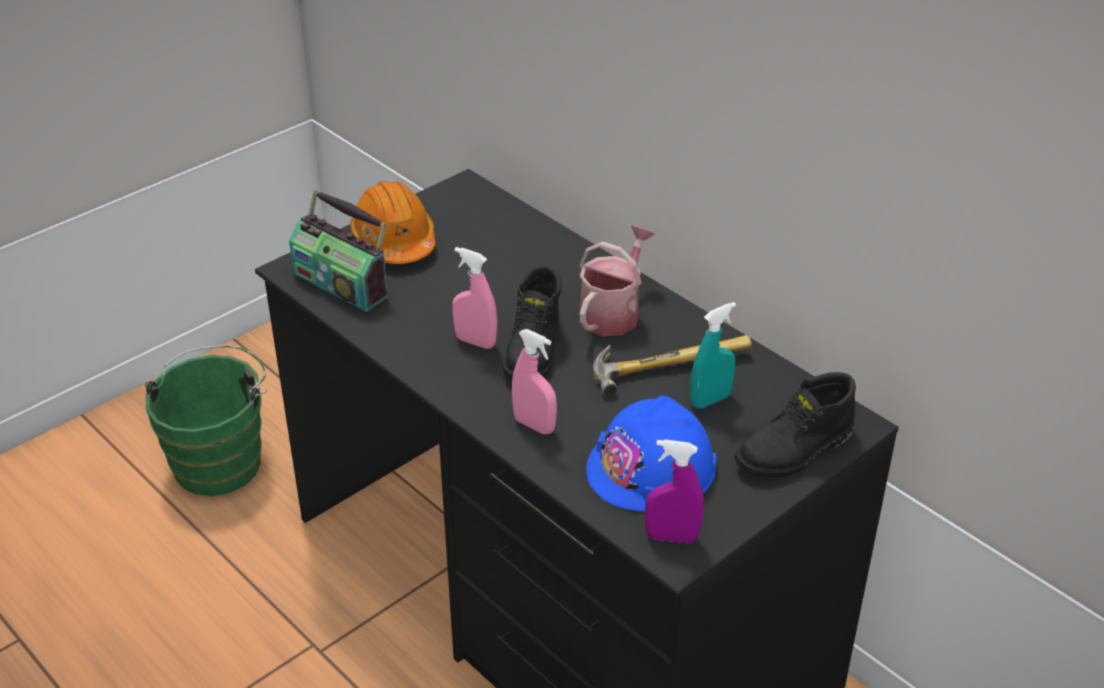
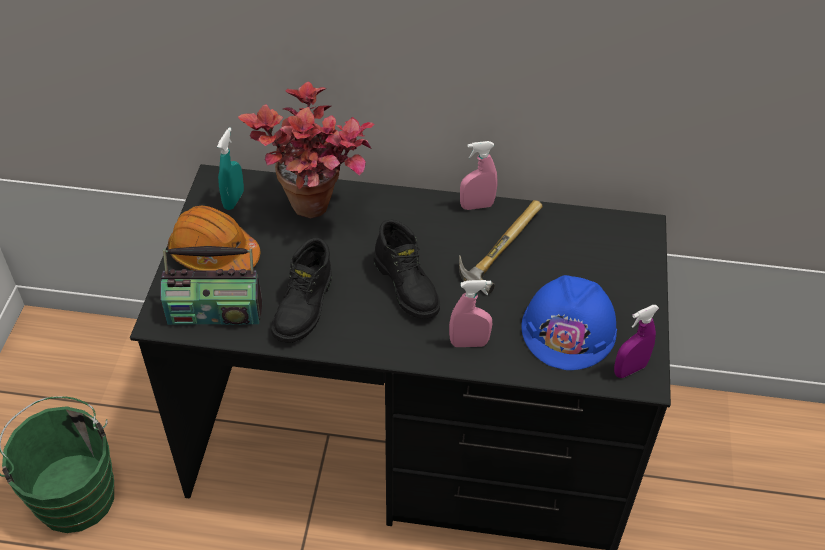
camera: 40 degrees left, 10 degrees up
(475, 342) = (362, 303): pink spray bottle -> pink spray bottle (476, 206)
(524, 254) = (319, 214): none -> potted plant
(613, 312) = (426, 228): watering can -> none
(710, 400) = (551, 259): turquoise spray bottle -> turquoise spray bottle (233, 200)
(795, 451) = (632, 266): black boot -> black boot (305, 307)

